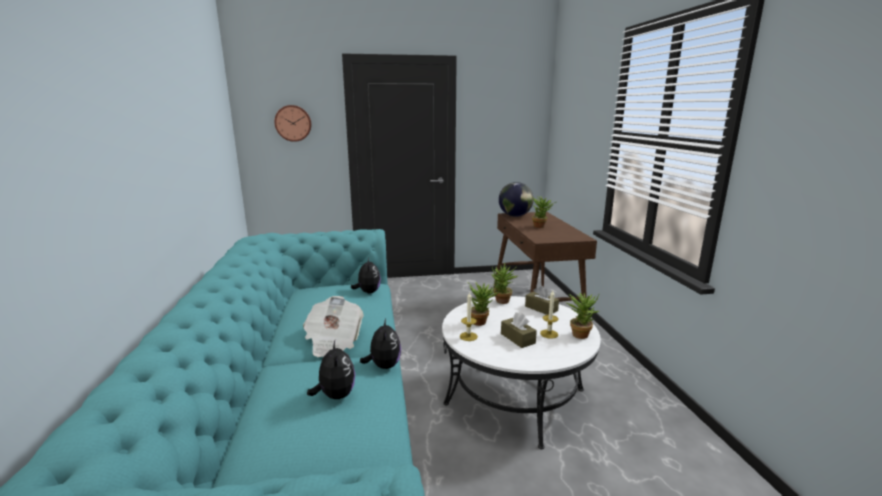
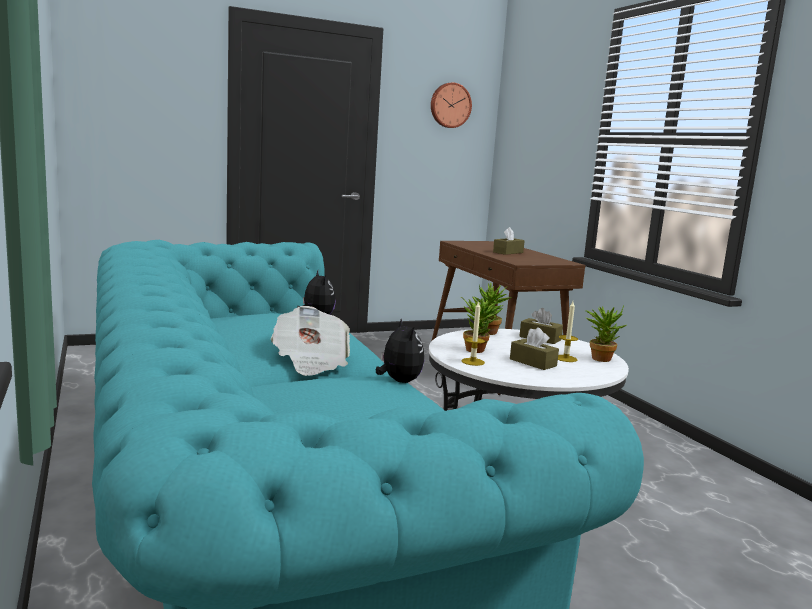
camera: 15 degrees left, 5 degrees down
(293, 123) = (149, 98): wall clock -> wall clock (450, 105)
(335, 395) = (373, 398): plush toy -> none
(515, 216) = (465, 243): globe -> none
(541, 226) = (508, 252): potted plant -> brown tissue box

